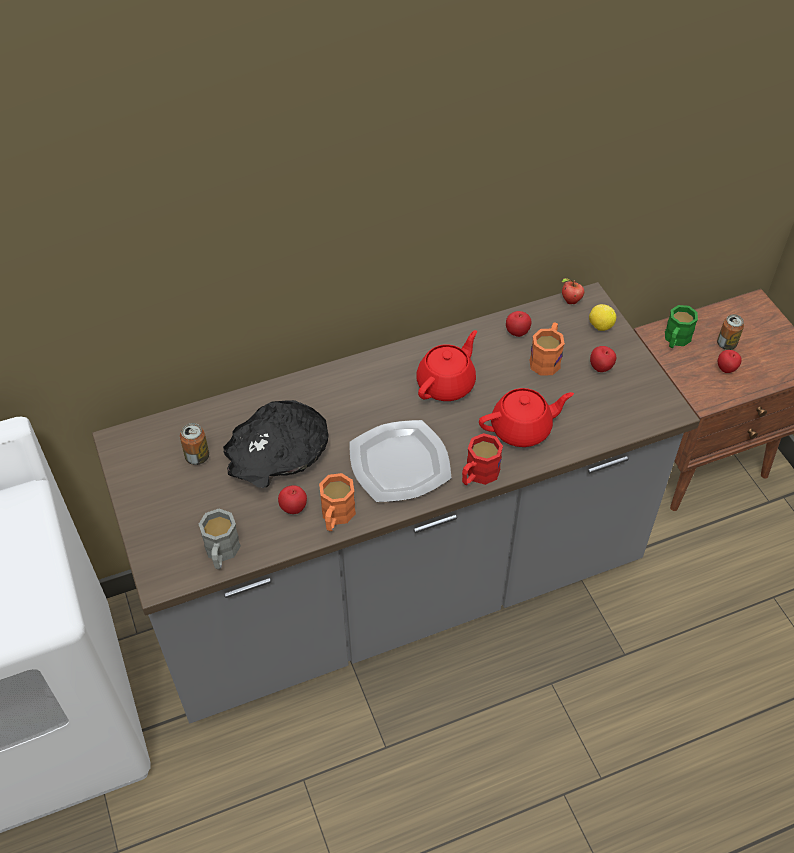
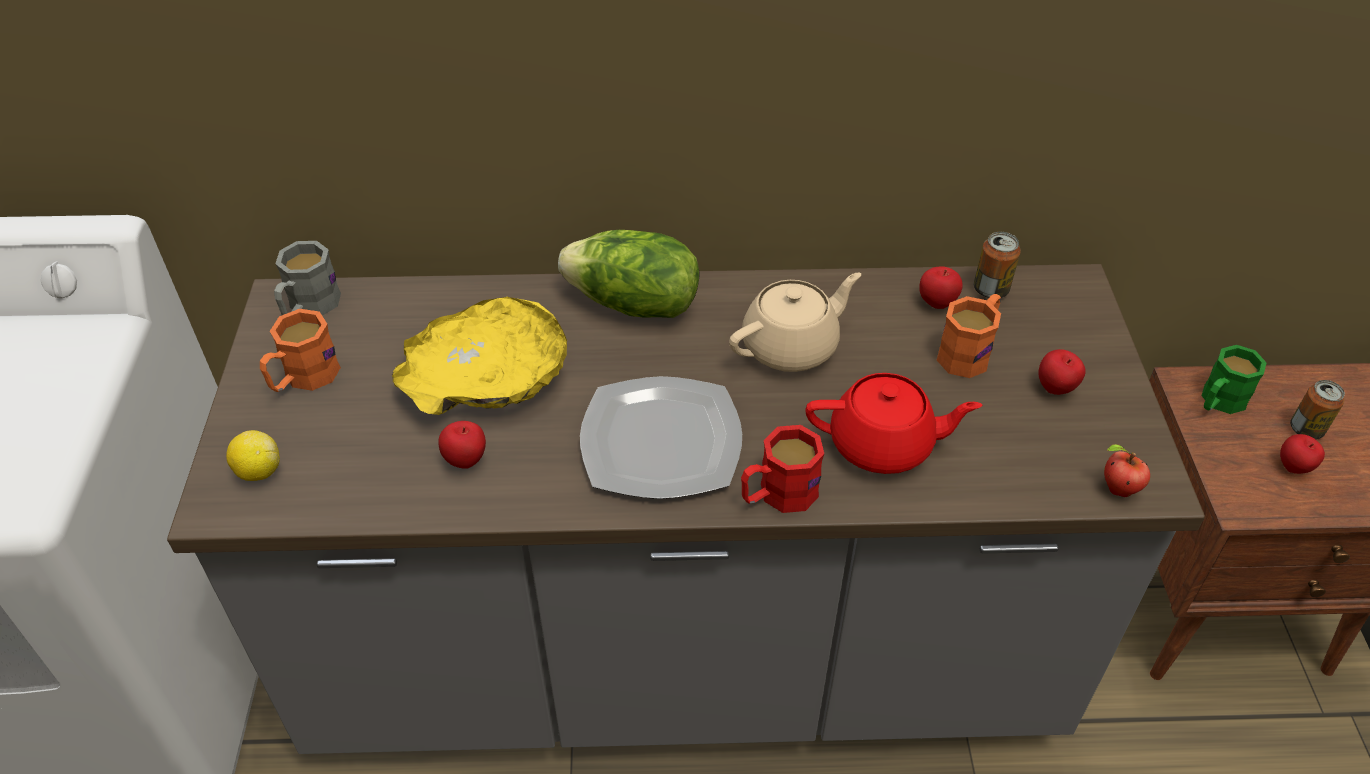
camera: 20 degrees right, 5 degrees down
(197, 457) = (372, 349): can -> can (991, 289)
(221, 553) = (325, 493): grey mug -> grey mug (309, 307)
(278, 454) = (487, 378): black bowl -> yellow bowl
(336, 516) = (522, 492): orange mug -> orange mug (303, 378)
(342, 383) = (634, 305): none -> lettuce
(447, 384) = (792, 347): red teapot -> beige teapot
(570, 301) = (1043, 280): apple -> apple (1117, 490)
(600, 326) = (1079, 327): lemon -> lemon (259, 471)

